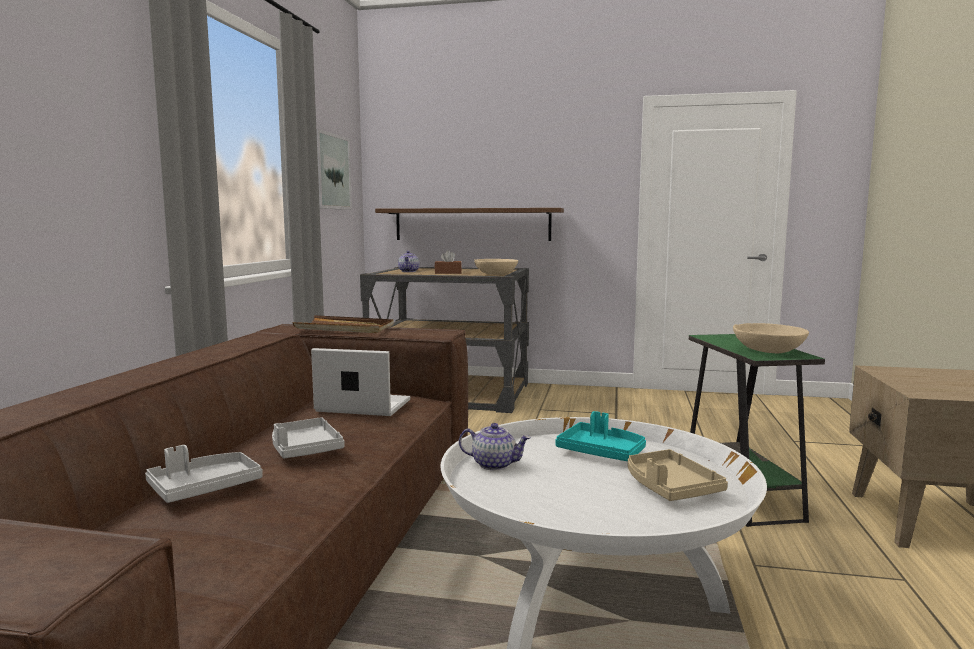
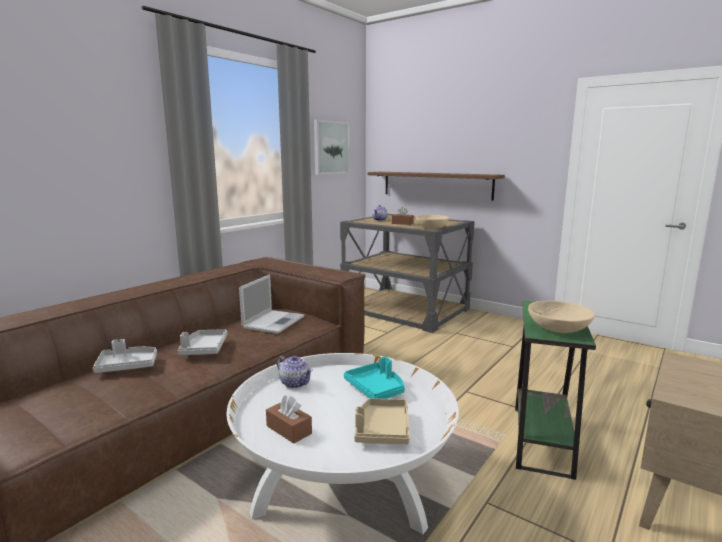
camera: 25 degrees right, 5 degrees up
(345, 328) = (291, 265): brown tray -> none
(361, 406) = (274, 321): laptop -> laptop turned 75 degrees clockwise
(564, 510) = (289, 430): none -> brown tissue box

